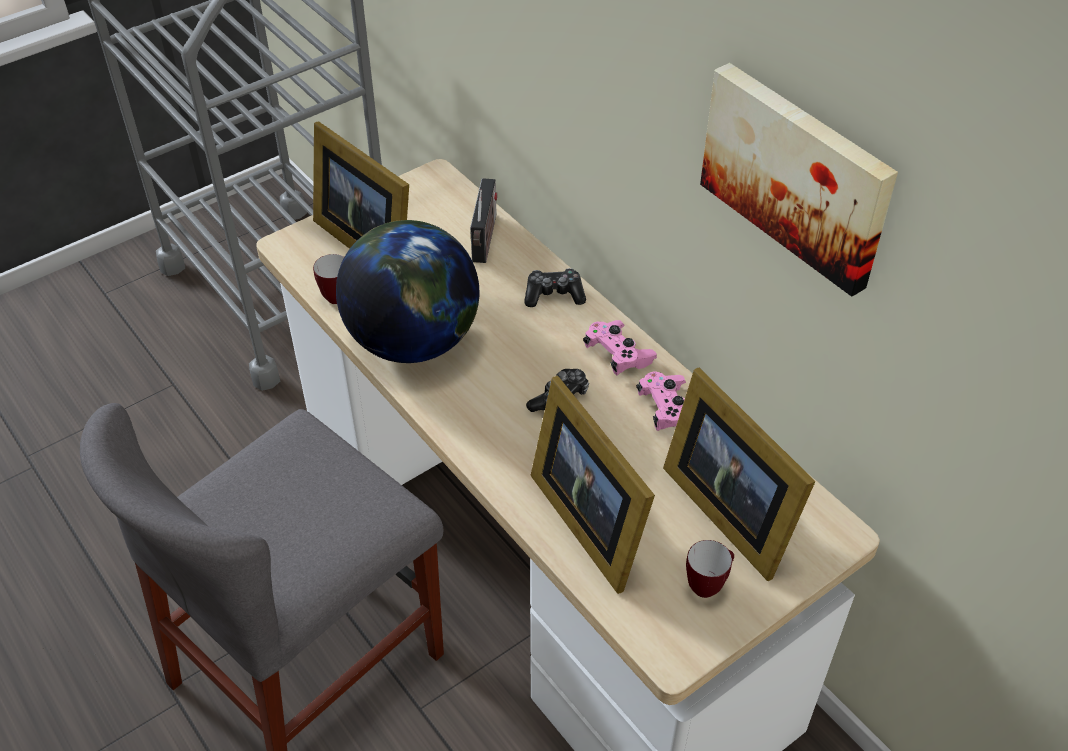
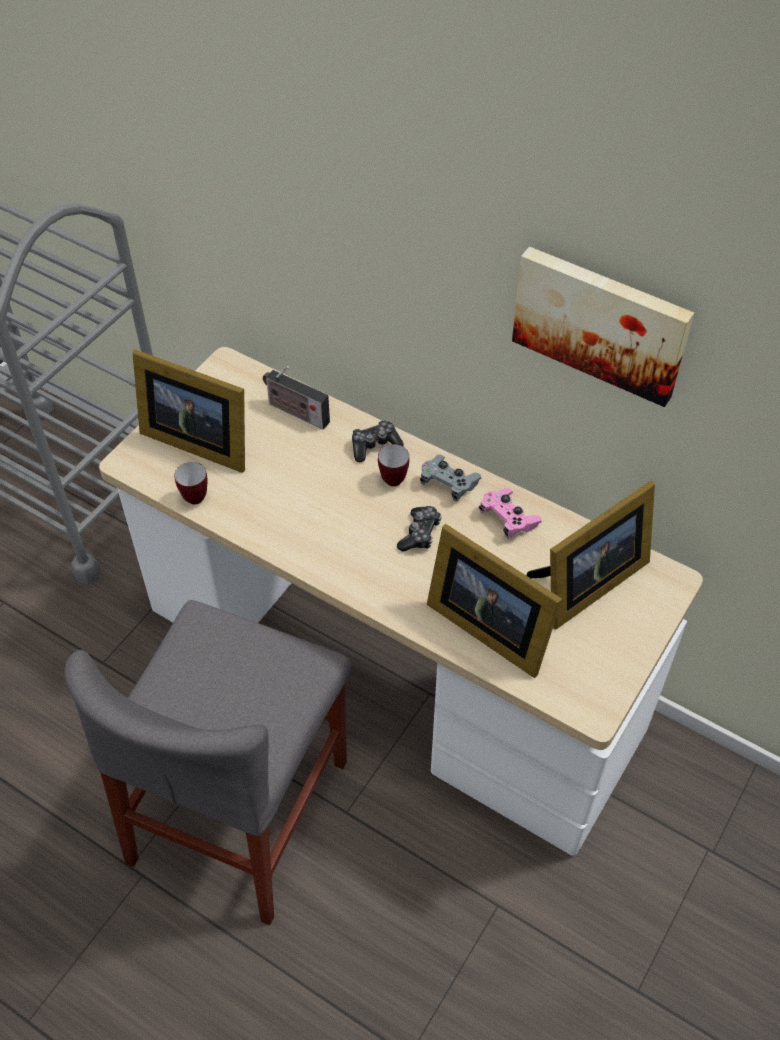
camera: 20 degrees left, 5 degrees up
(413, 340) = (278, 517): globe -> none
(485, 240) = (295, 412): radio -> radio turned 135 degrees clockwise
(618, 355) = (448, 484): pink game controller -> grey game controller
(708, 584) = (596, 649): mug -> mug (395, 477)
(729, 508) = (586, 585): picture frame -> picture frame turned 75 degrees counterclockwise

